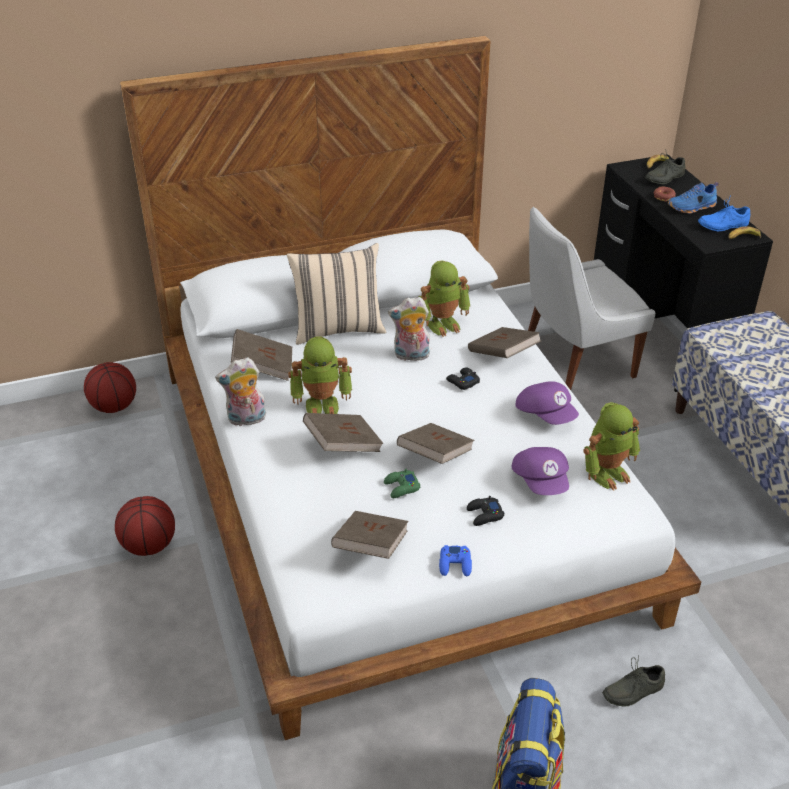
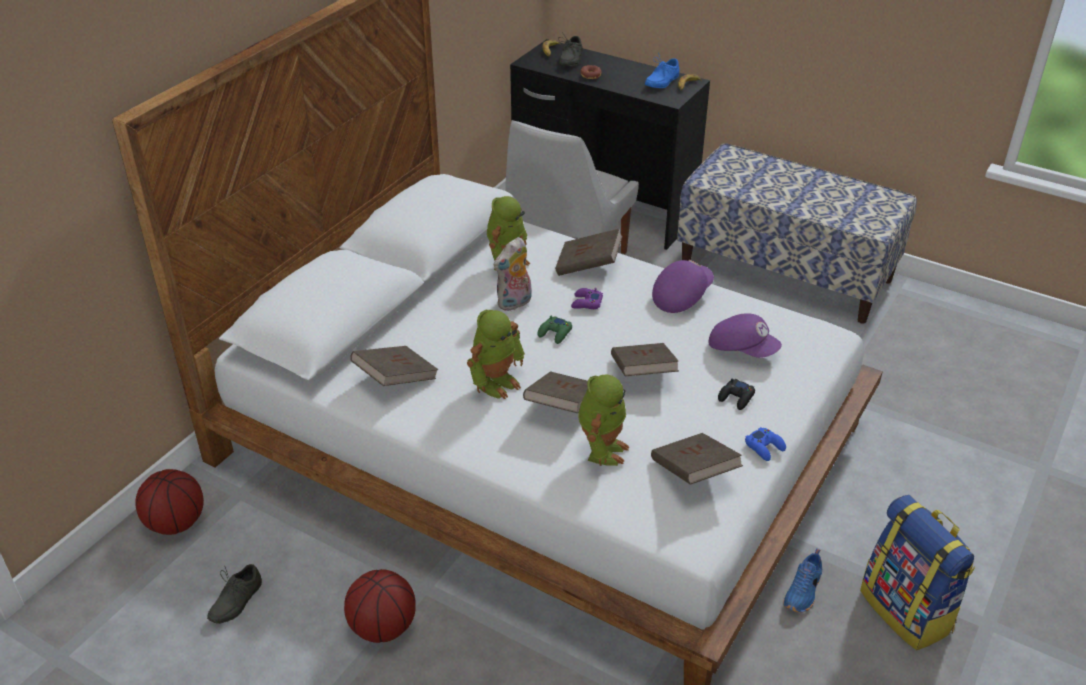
camera: 40 degrees left, 0 degrees up
(246, 420) = (443, 433): plush toy -> none
(338, 329) = (419, 311): beige pillow -> none
(401, 487) = (653, 412): green game controller -> green game controller (555, 333)
(462, 382) = (586, 303): black game controller -> purple game controller
(546, 414) = (681, 296): purple cap -> purple cap turned 60 degrees counterclockwise
(607, 472) = (776, 317): toy robot -> toy robot (602, 449)
(631, 689) = (883, 487): grey shoe -> grey shoe (234, 600)
(692, 207) = (622, 76): blue shoe -> blue shoe (803, 592)

